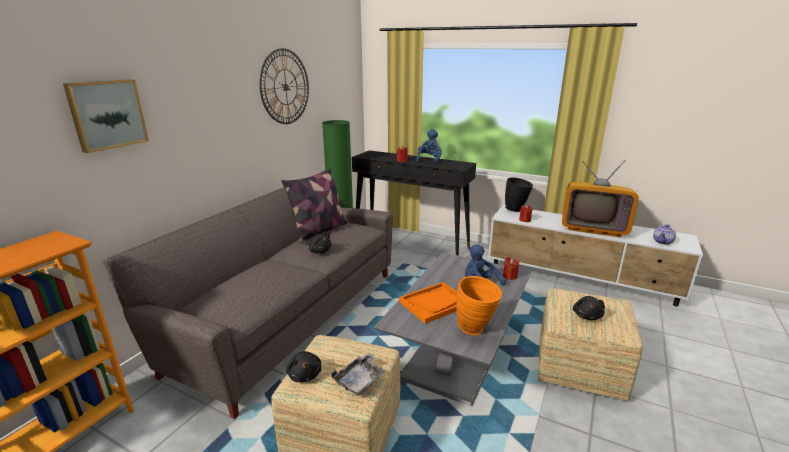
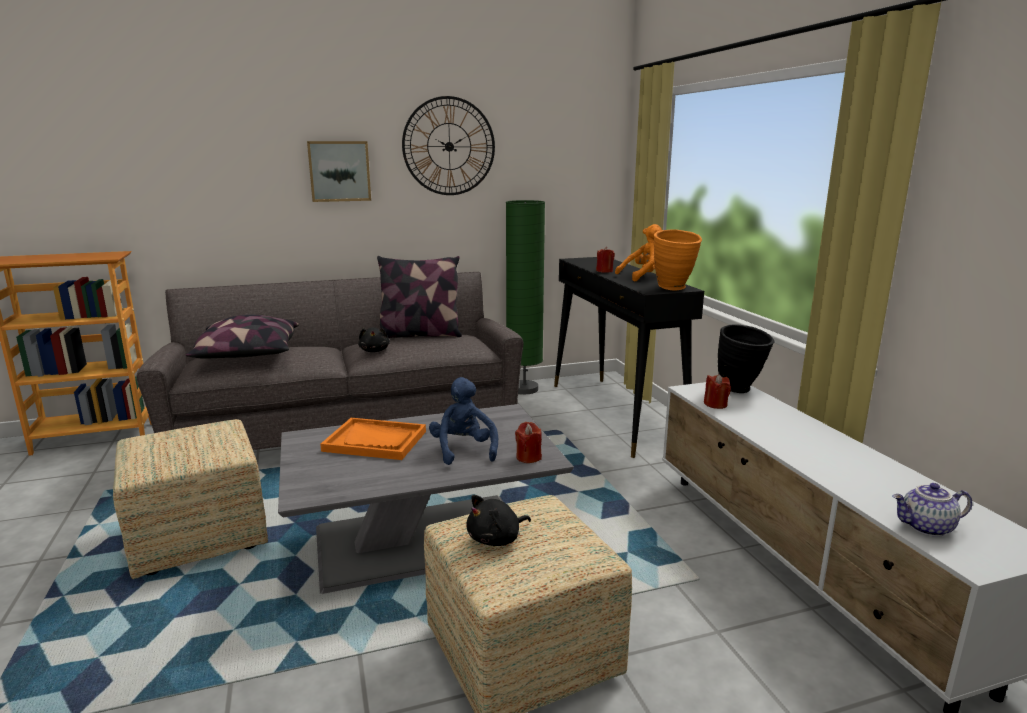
camera: 45 degrees right, 5 degrees down
(107, 114) = (195, 153): picture -> picture (339, 171)
(245, 288) = (248, 356): none -> pillow
(304, 374) = (157, 436): black plush toy -> none
(360, 380) = (168, 459): grey tray -> none
(429, 160) = (643, 276): blue plush toy -> orange plush toy
(476, 330) = (345, 481): orange vase -> orange vase (674, 289)
(593, 227) = (824, 453): television -> none

